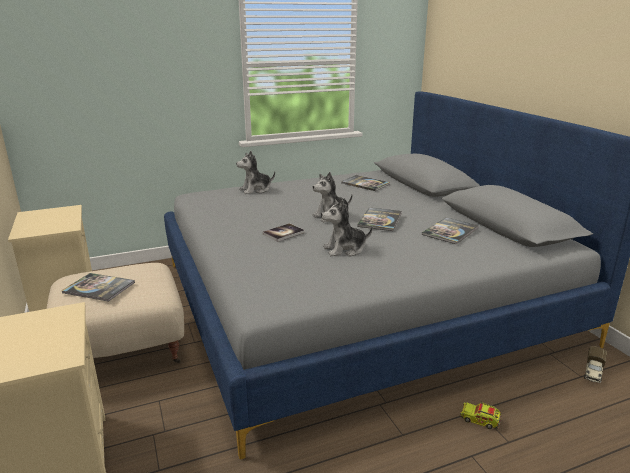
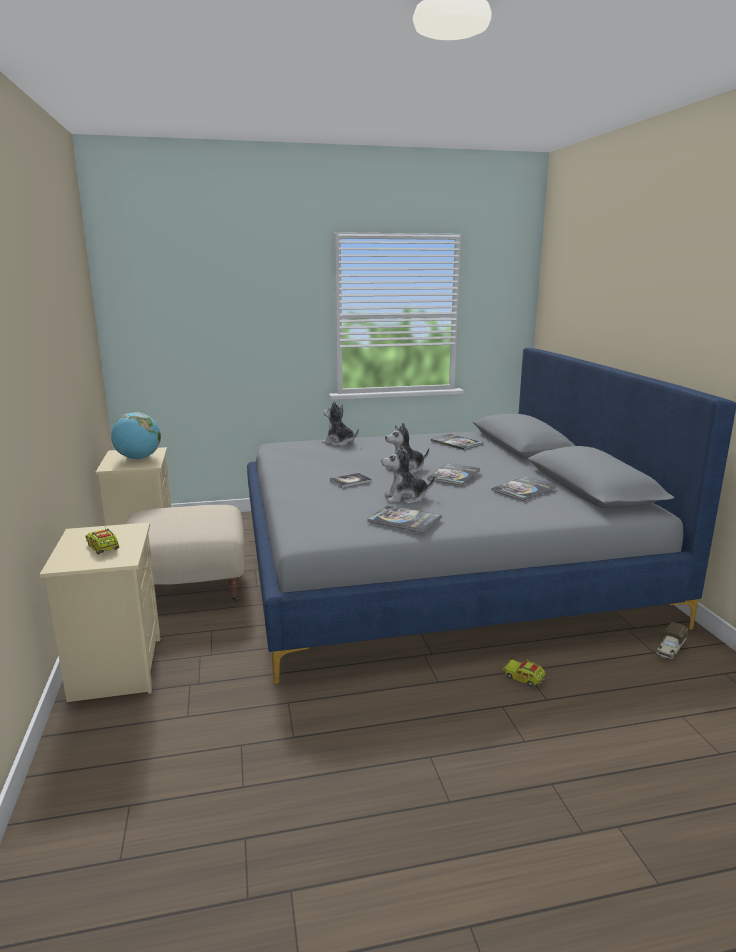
camera: 10 degrees right, 5 degrees down
(37, 343) = (103, 548): none -> toy truck
(53, 220) = (138, 458): none -> globe
(99, 288) = (169, 520): book -> book (404, 520)
(256, 190) = (339, 443): plush toy -> plush toy turned 45 degrees clockwise

